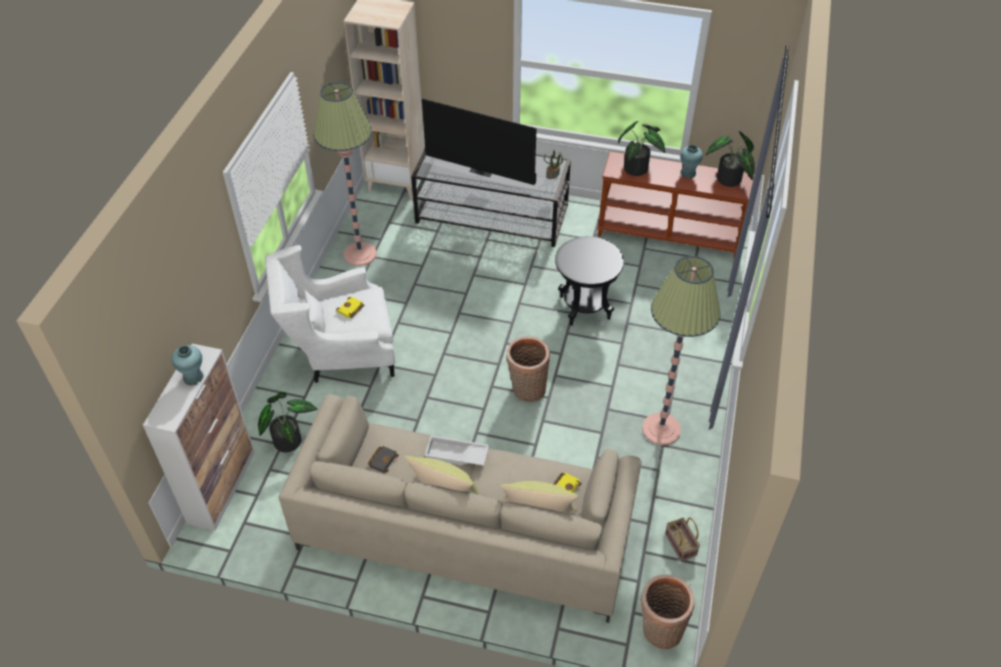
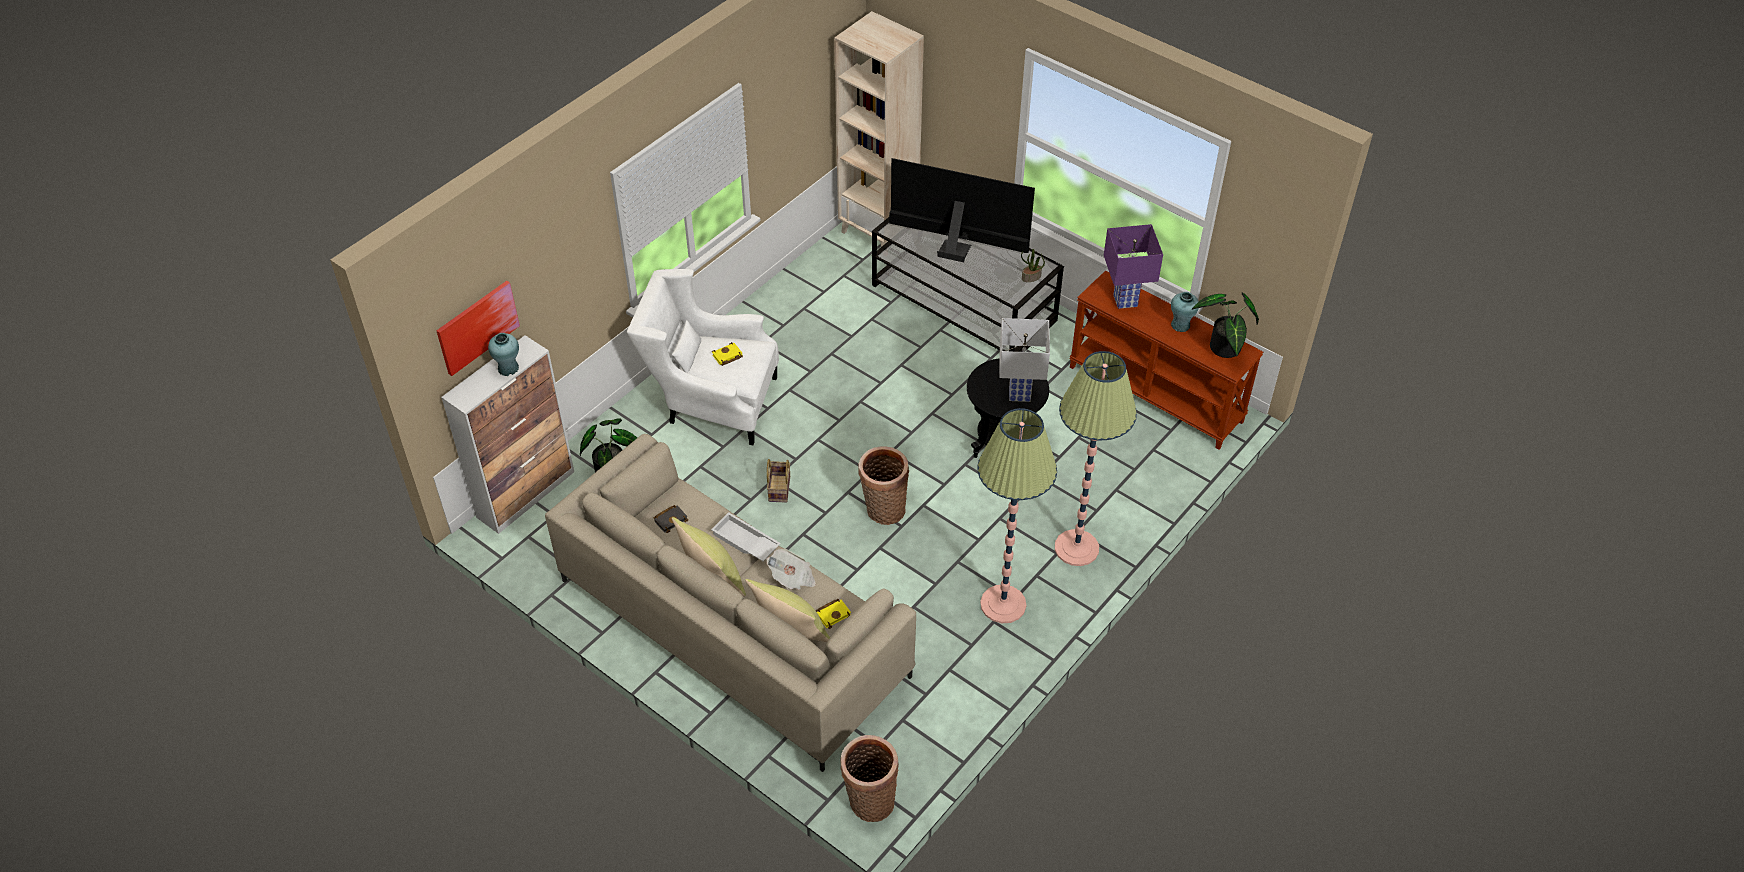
camera: 25 degrees right, 0 degrees up
(156, 348) = (477, 327): none -> picture
(360, 254) = (792, 301): floor lamp -> floor lamp (1076, 548)
(483, 170) = (955, 247): television -> television turned 150 degrees clockwise
(513, 470) = (792, 578): none -> newspaper
(602, 261) = (1020, 394): none -> white table lamp
(638, 168) = (1125, 300): potted plant -> purple table lamp
(679, 544) = (945, 727): basket -> basket (778, 488)

